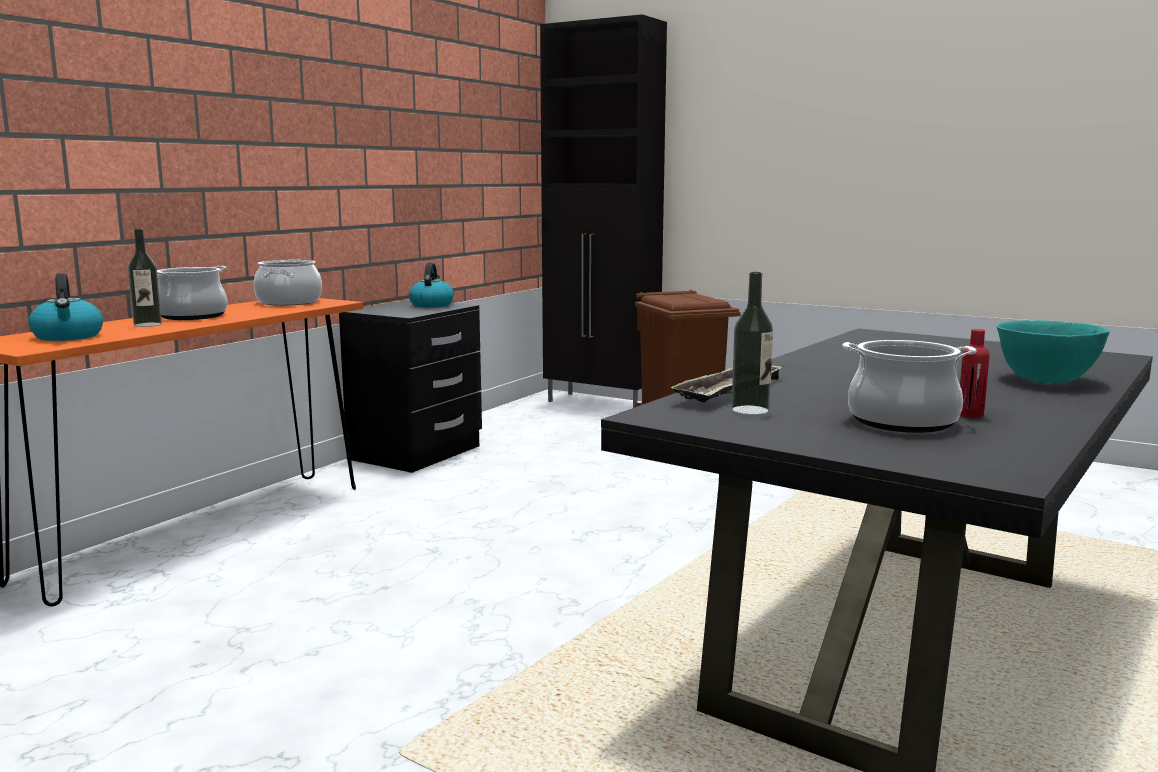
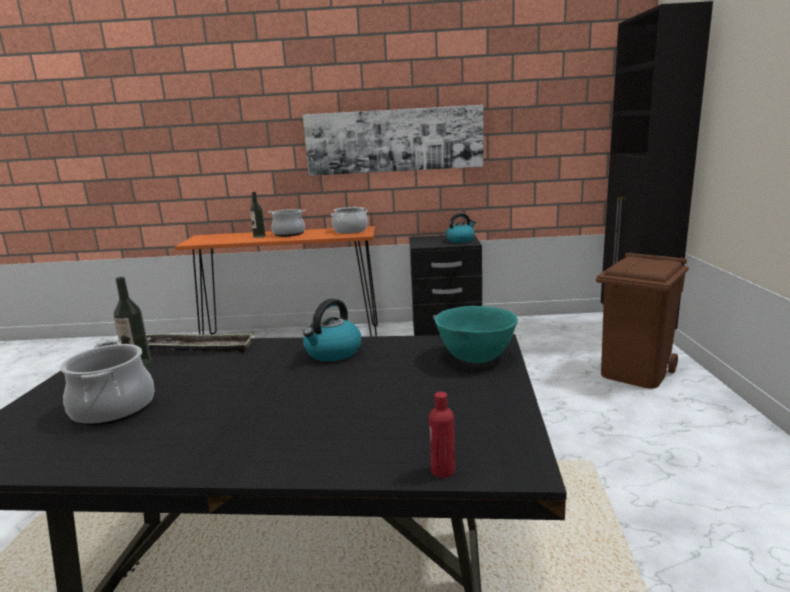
camera: 60 degrees right, 5 degrees up
(68, 336) = (220, 238): kettle -> kettle (333, 352)
(313, 146) = (394, 140): none -> picture
(970, 415) = (143, 427): red bottle -> red bottle (443, 470)
(1047, 380) = (319, 442): turquoise bowl -> turquoise bowl (475, 357)

